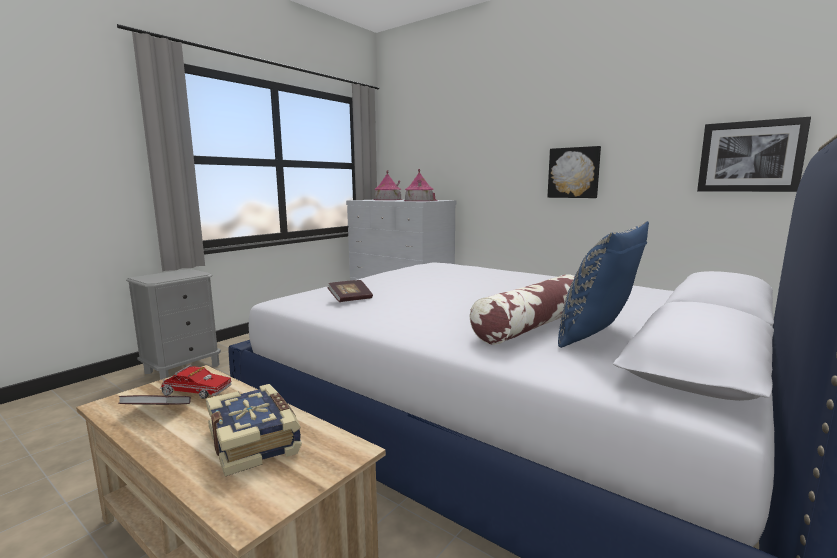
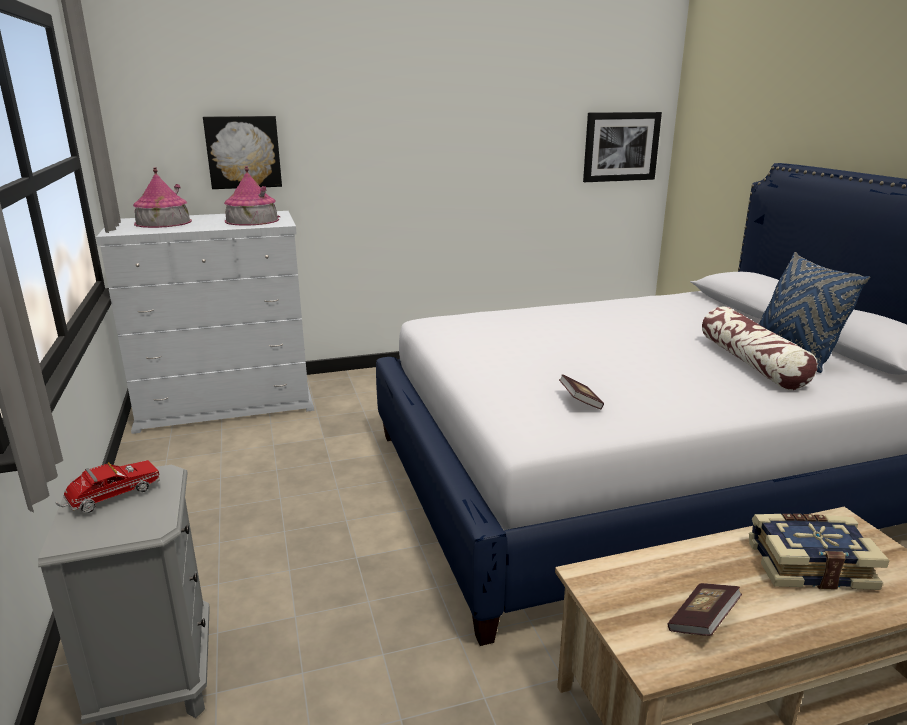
camera: 55 degrees left, 10 degrees up
(193, 393) = (658, 587): toy truck -> toy truck (110, 498)
(574, 172) = (460, 164): picture -> picture (243, 152)

